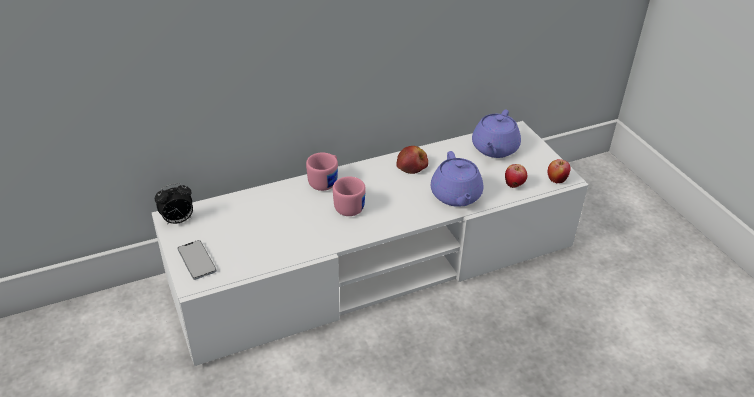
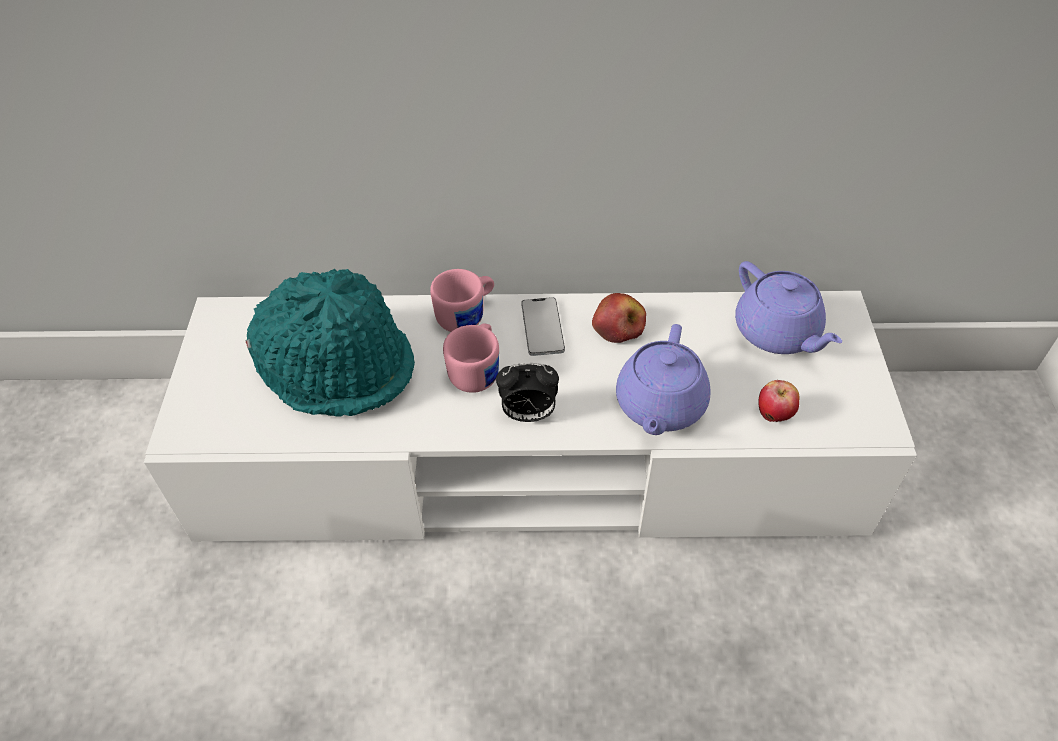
camera: 25 degrees right, 10 degrees up
(178, 221) = (222, 322): alarm clock -> alarm clock (528, 414)
(197, 260) = (206, 398): phone -> phone (542, 327)
(266, 224) = (338, 366): none -> turquoise hat
(494, 149) = (777, 333): purple teapot -> purple teapot turned 75 degrees counterclockwise
(556, 180) = (859, 428): apple -> none

